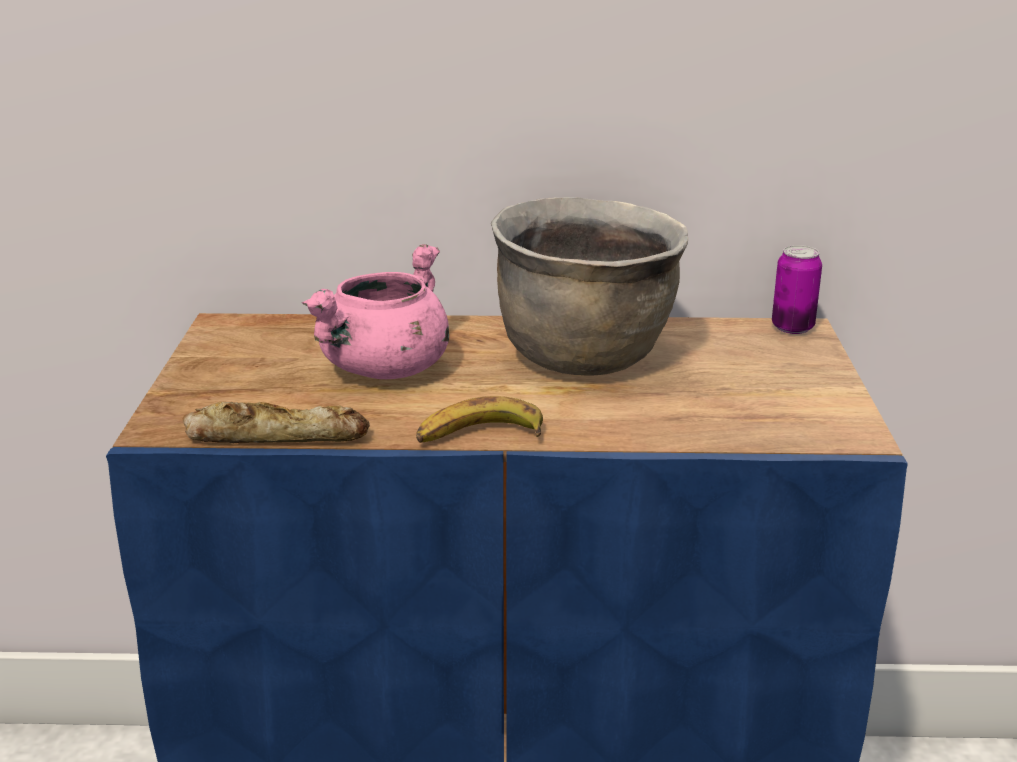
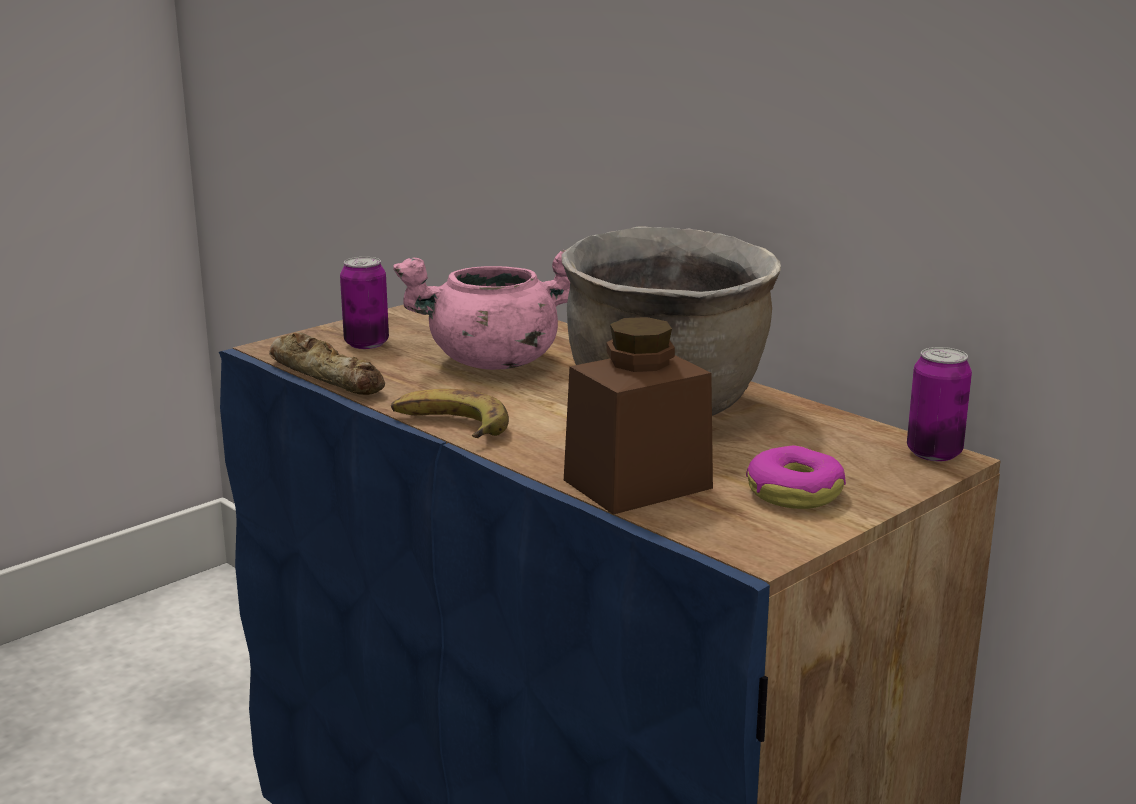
camera: 45 degrees right, 5 degrees down
(238, 393) = (366, 343): none -> can
(698, 423) = (637, 484): none -> brown jar
(788, 387) = (794, 493): none -> donut

